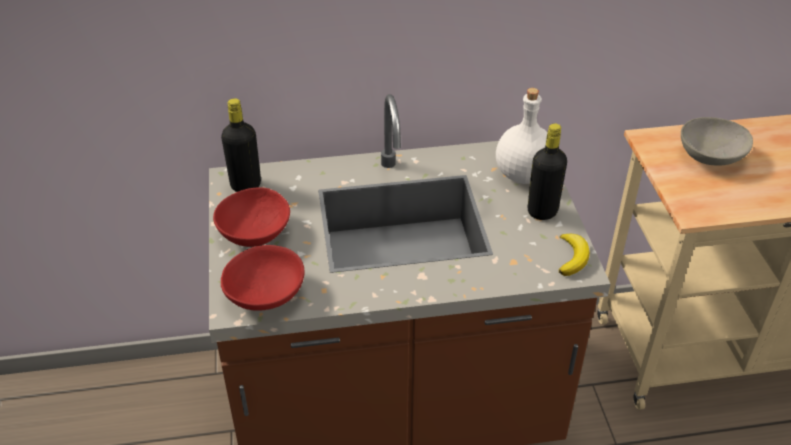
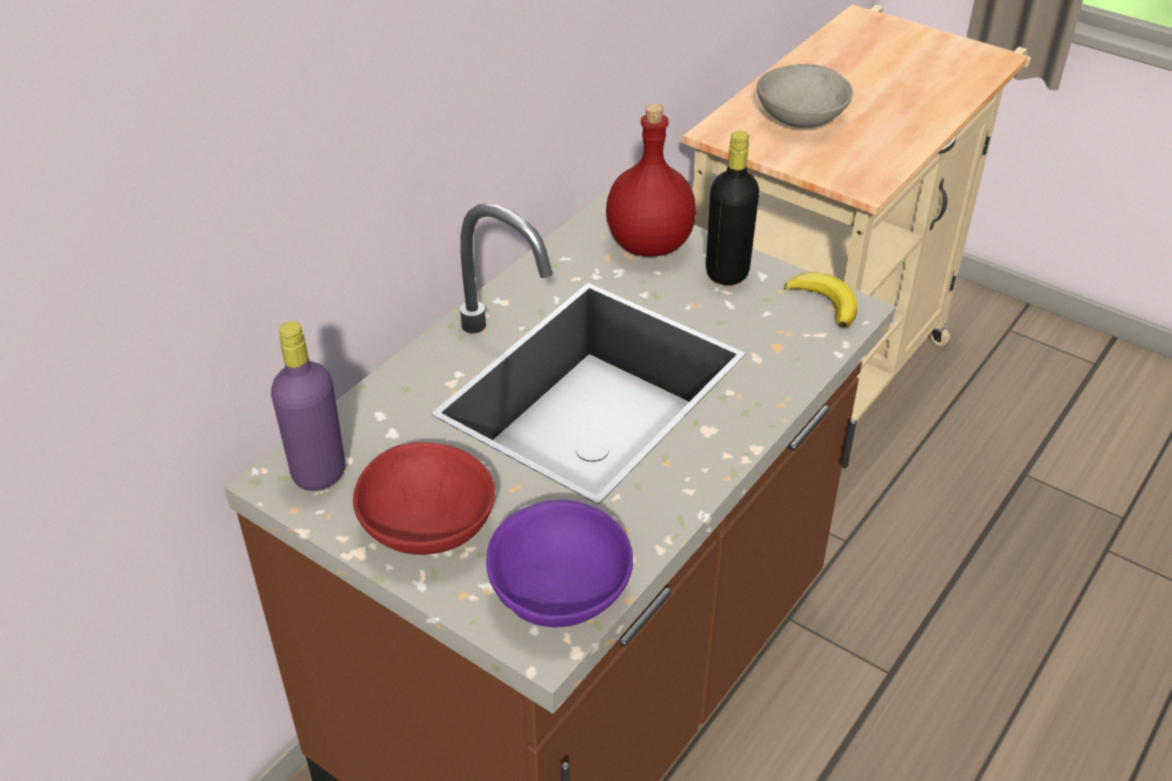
camera: 45 degrees left, 0 degrees up
(246, 185) = (319, 473): black bottle -> purple bottle
(266, 295) = (561, 590): red bowl -> purple bowl
(522, 174) = (647, 244): white bottle -> red bottle

